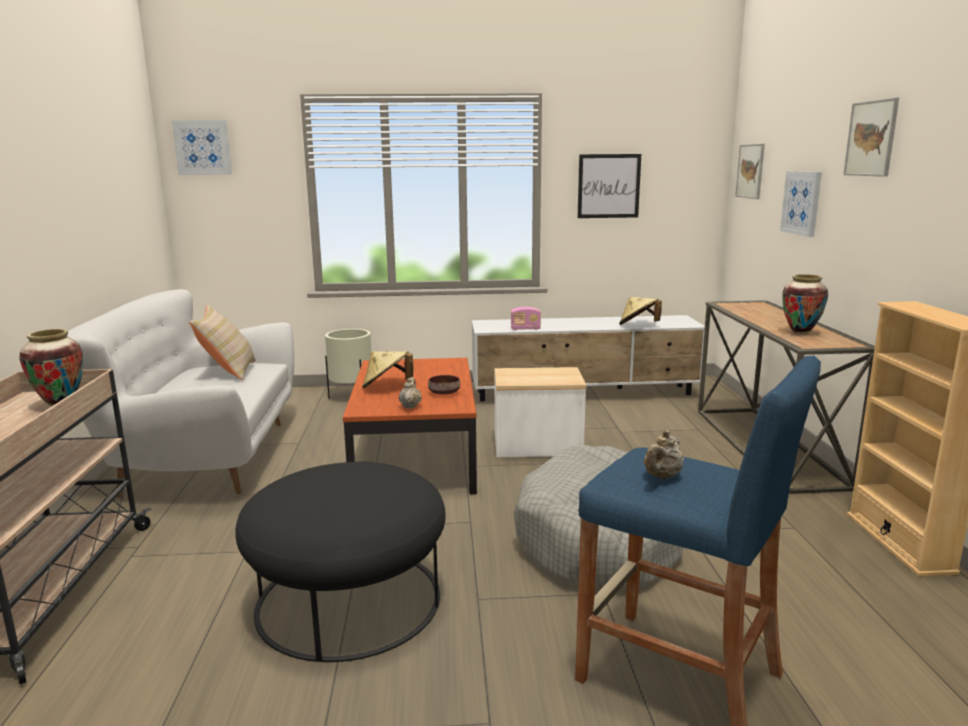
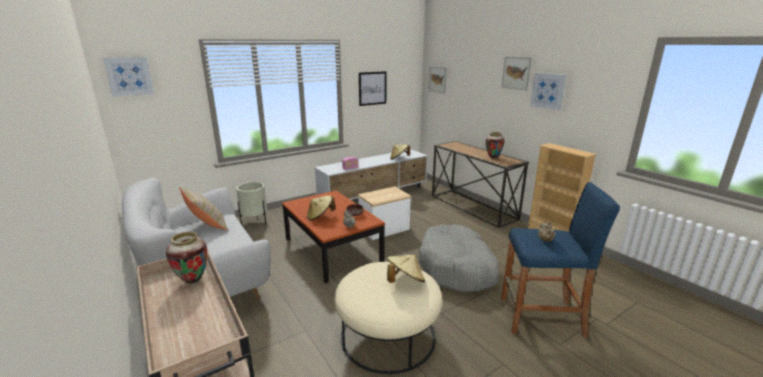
camera: 30 degrees left, 5 degrees up
(349, 599) = (388, 335): black ottoman -> beige ottoman
(371, 495) = (405, 281): none -> beige hat
(802, 203) = (474, 97): picture -> picture (548, 91)

